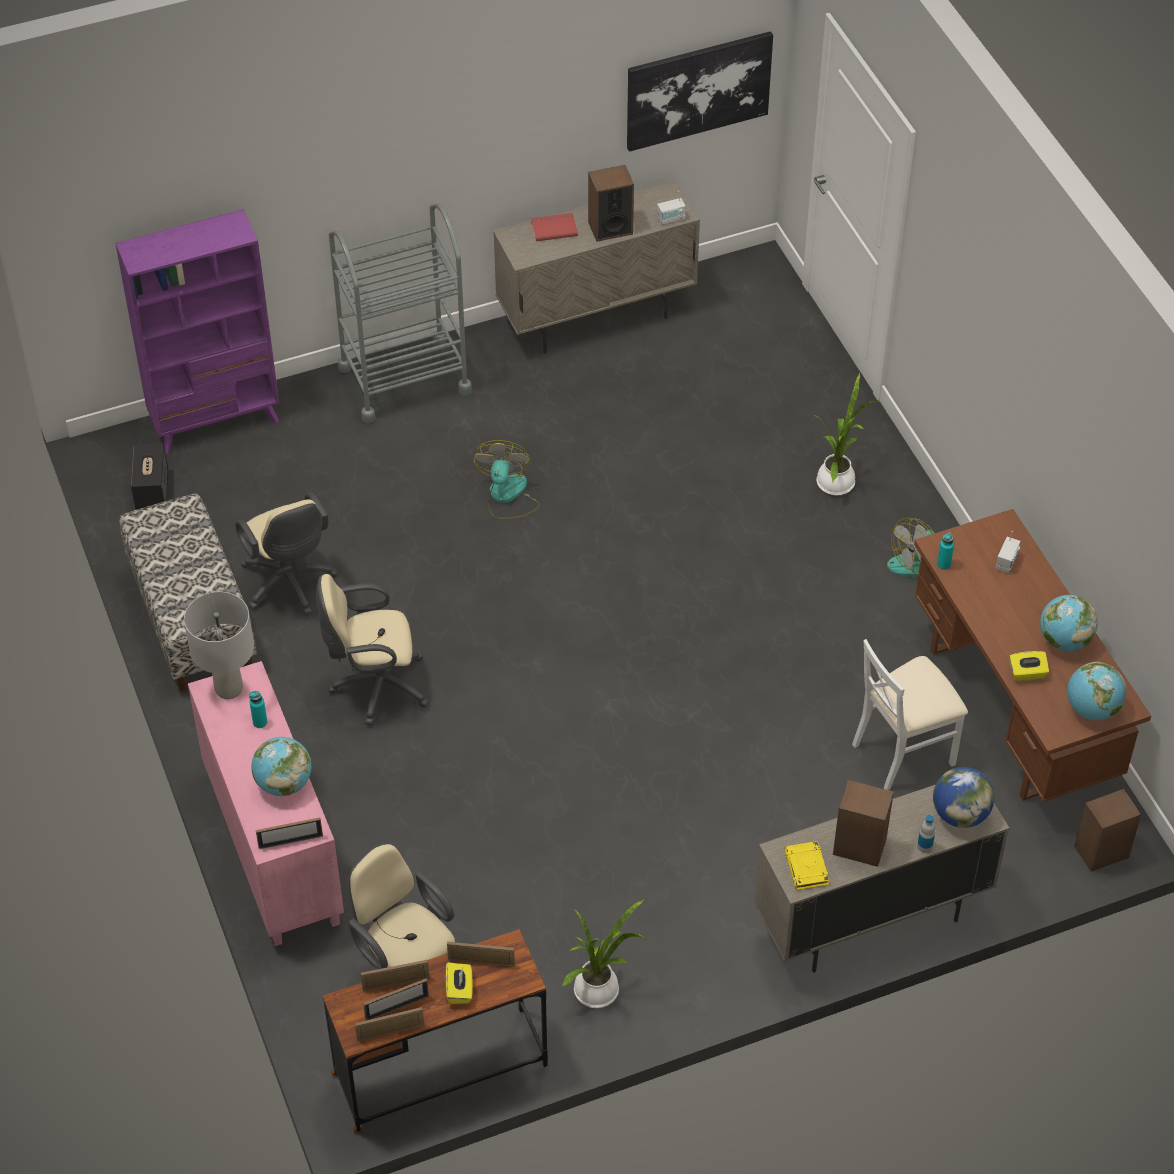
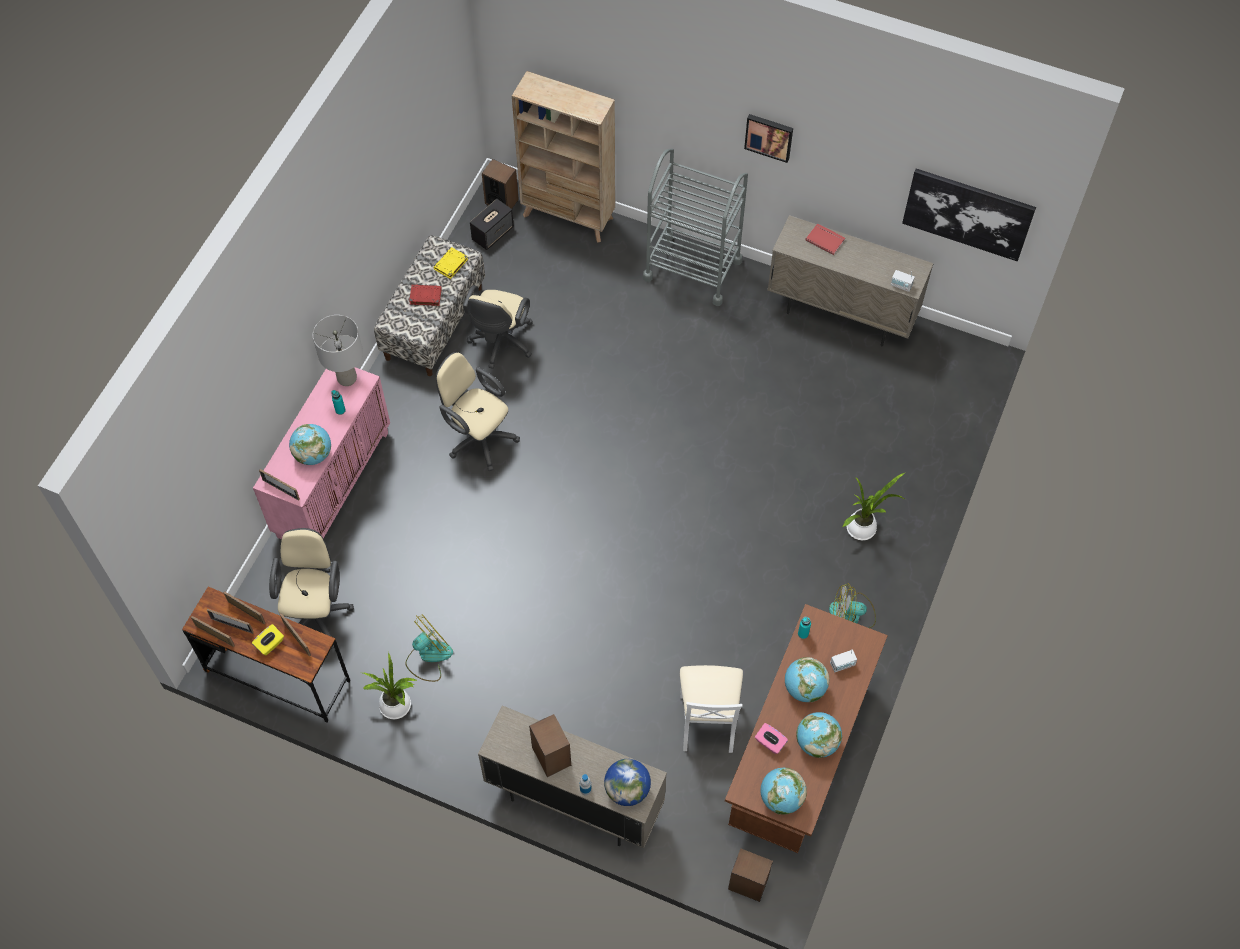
camera: 45 degrees right, 10 degrees up
(188, 574) = (425, 296): none -> red book
(216, 421) = (568, 217): purple bookcase -> beige bookcase
(446, 138) = (769, 136): none -> picture
(507, 496) = (668, 384): fan -> fan (428, 656)
(610, 228) = (858, 264): speaker -> speaker (501, 201)
(807, 868) = (509, 742): yellow book -> yellow book (450, 264)
(903, 751) = (708, 722): white chair -> white chair turned 105 degrees counterclockwise
(1000, 607) = (804, 688): none -> globe
(1027, 673) = (770, 742): yellow tissue box -> pink tissue box

